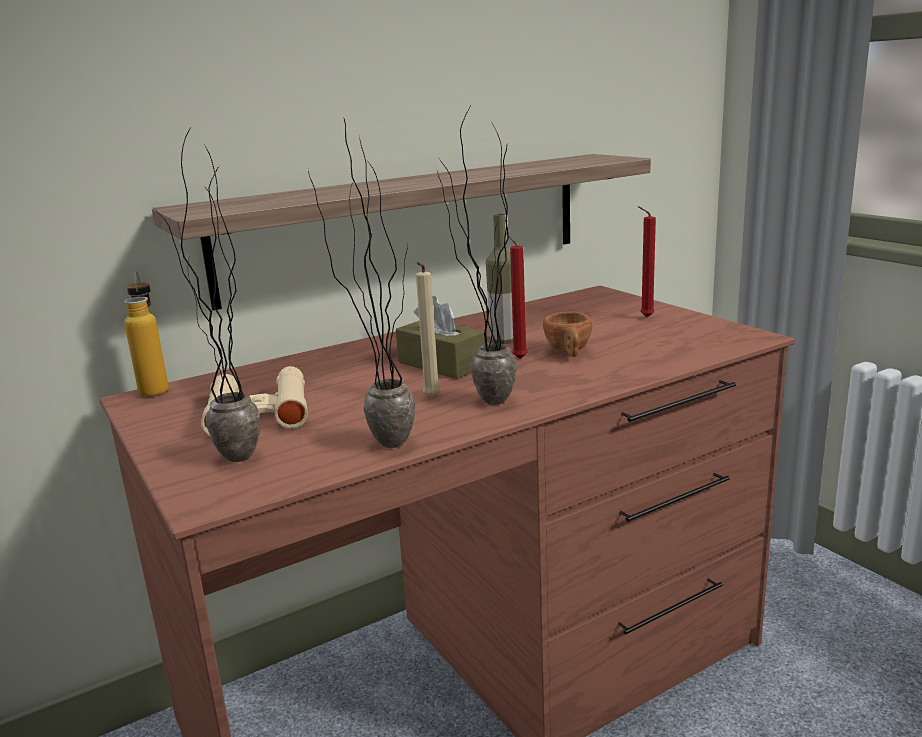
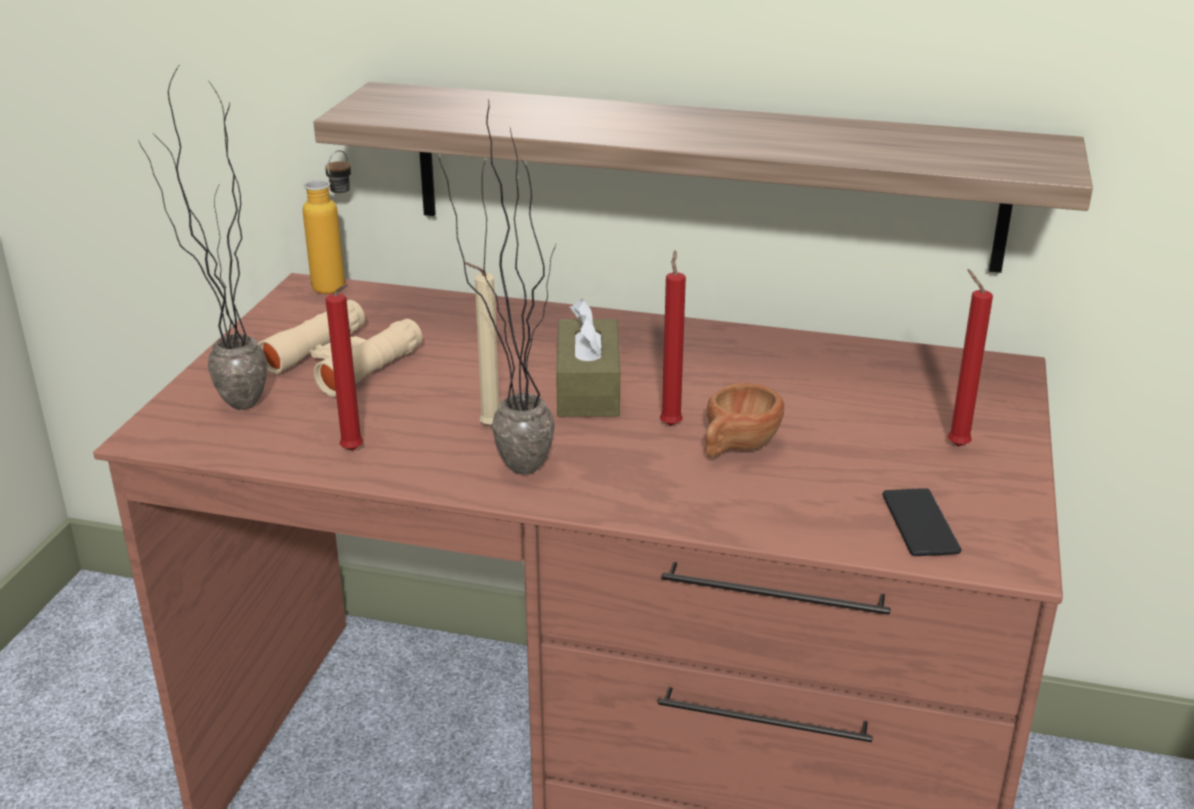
camera: 45 degrees right, 10 degrees up
(380, 440) = (354, 452): potted plant -> red candle
(503, 341) = (714, 390): bottle -> none
(700, 341) = (920, 523): none -> phone

